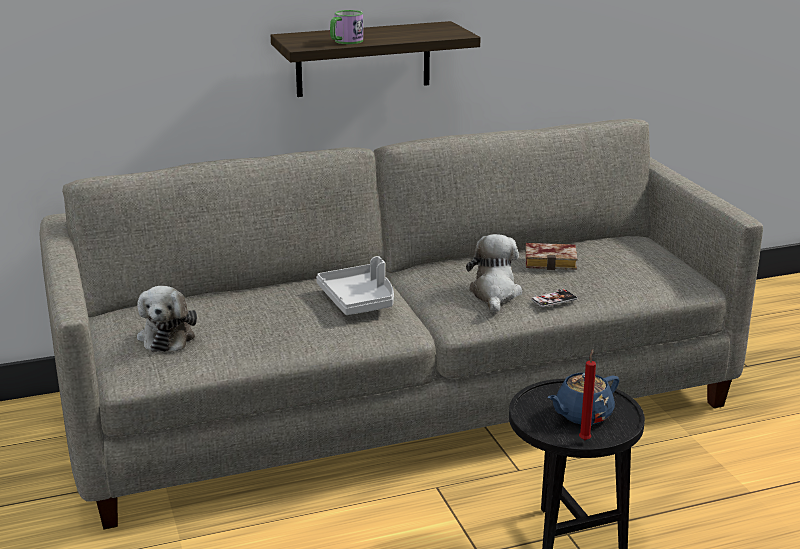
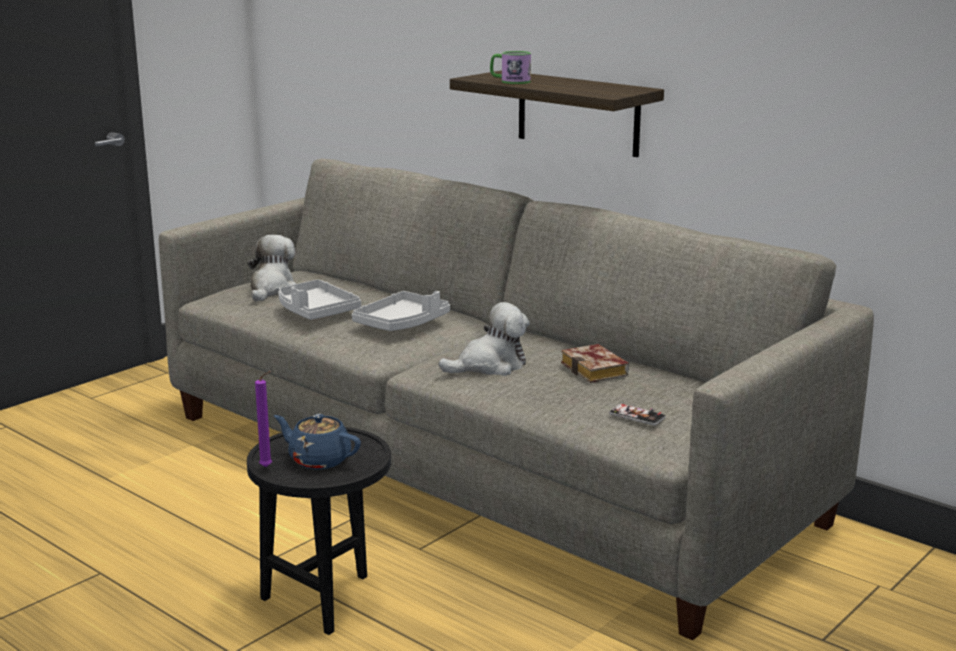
camera: 60 degrees right, 5 degrees down
(167, 336) = (271, 290): plush toy -> plush toy turned 135 degrees clockwise
(277, 328) = (315, 311): none -> grey tray
(554, 299) = (507, 389): phone -> phone (637, 416)
(585, 439) = (268, 467): red candle -> purple candle

